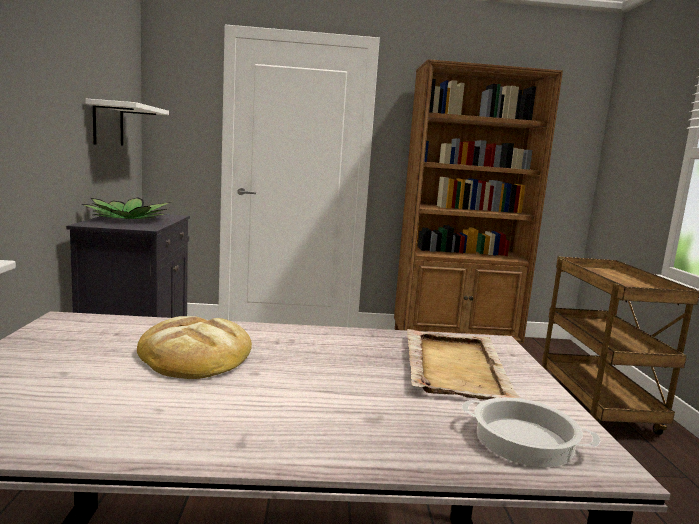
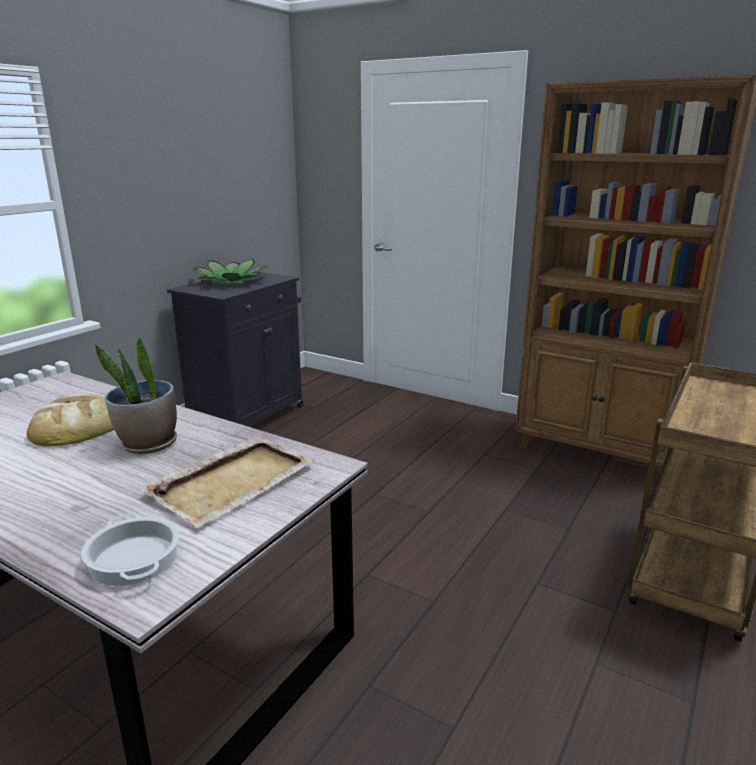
camera: 35 degrees right, 10 degrees up
(108, 124) = (235, 187): white shelf -> none
(313, 356) = (148, 444): none -> potted plant

